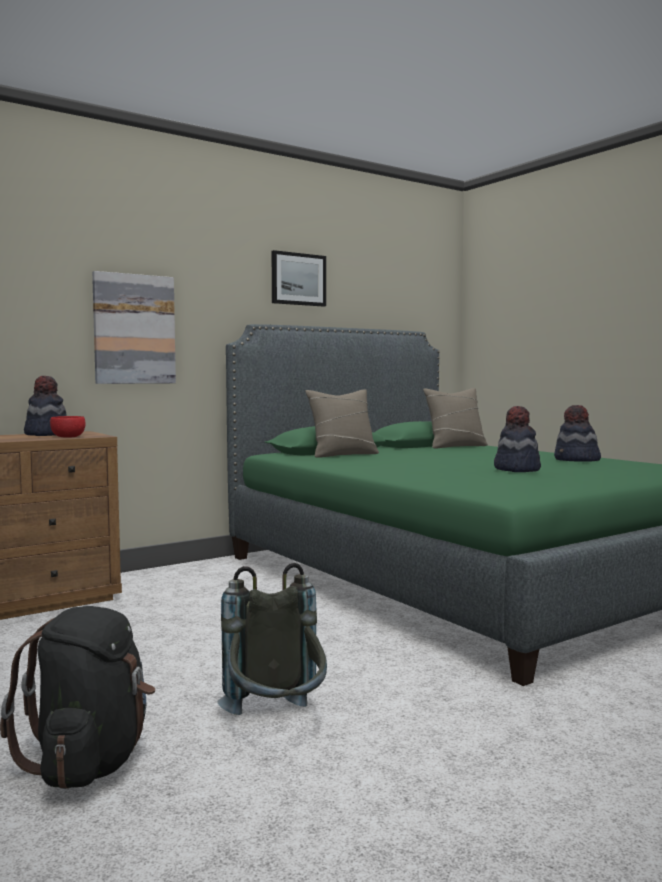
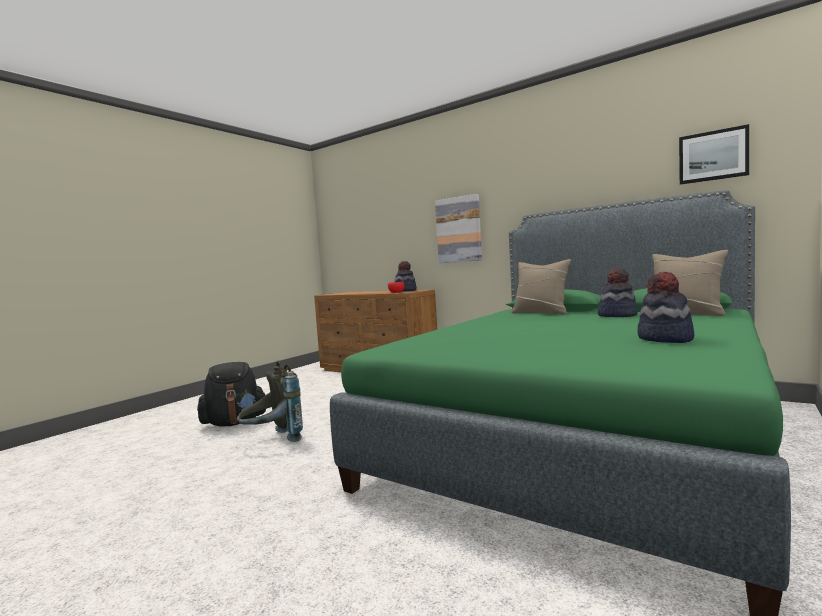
camera: 70 degrees right, 0 degrees up
(298, 279) = (575, 171): picture -> picture (713, 156)
(516, 469) = (507, 336): hat -> hat (617, 315)

